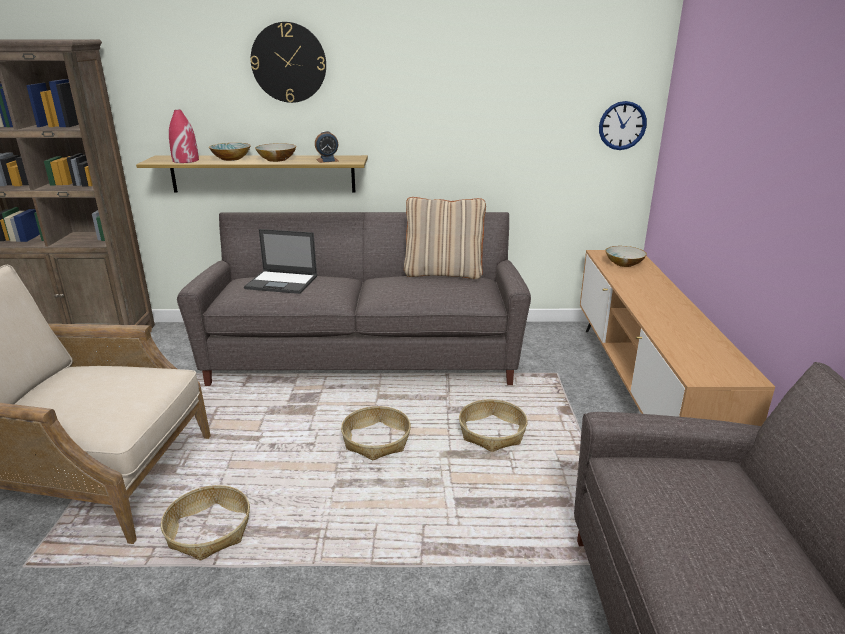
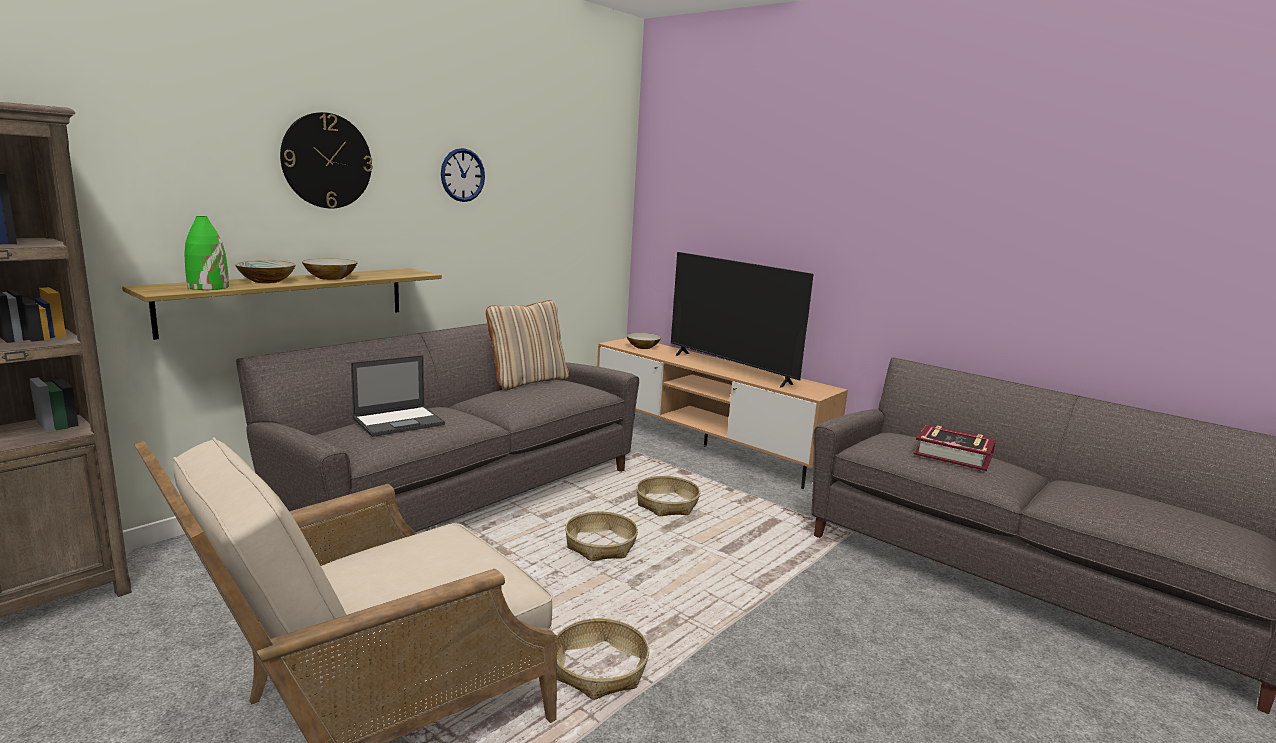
camera: 50 degrees left, 10 degrees down
(185, 160) = (208, 287): red vase -> green vase
(327, 160) = (391, 274): alarm clock -> none
(622, 125) = (610, 230): wall clock -> wall clock (462, 175)
(667, 313) = (730, 369): none -> television
(714, 536) = (953, 455): none -> book

